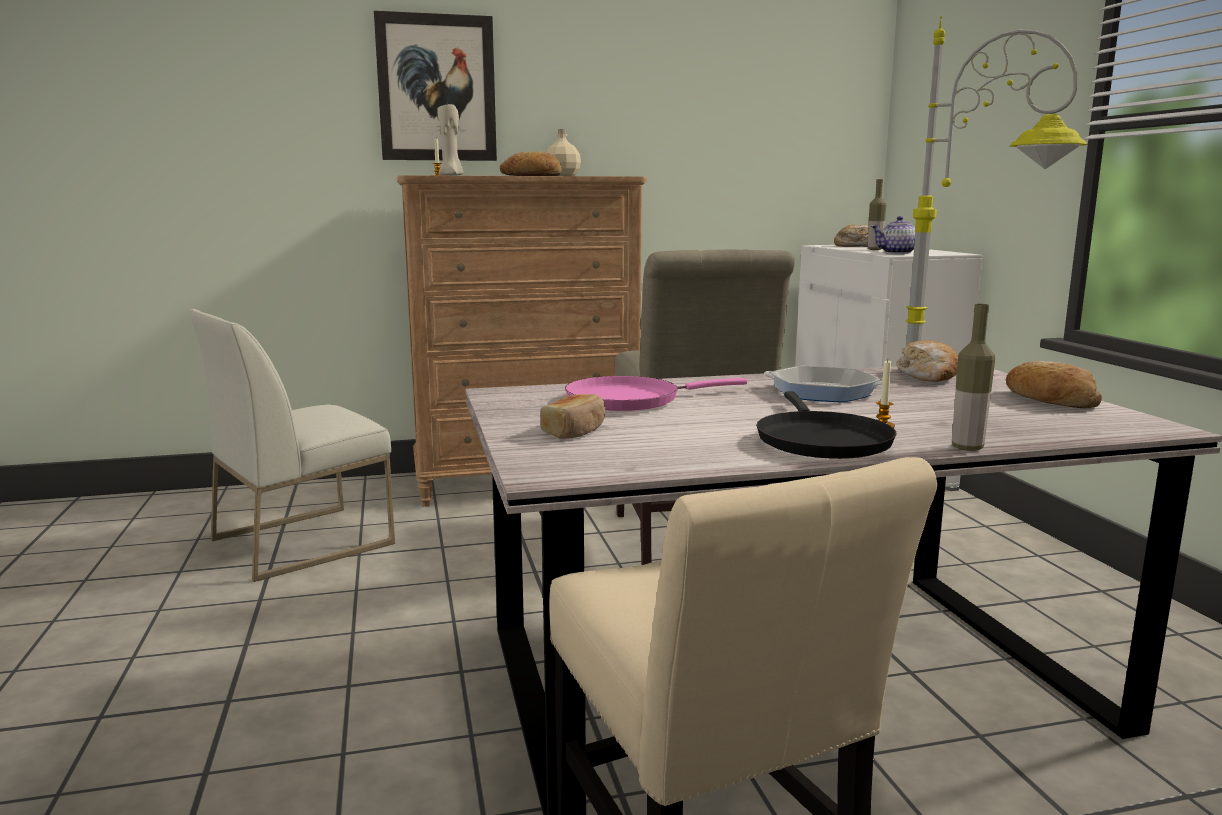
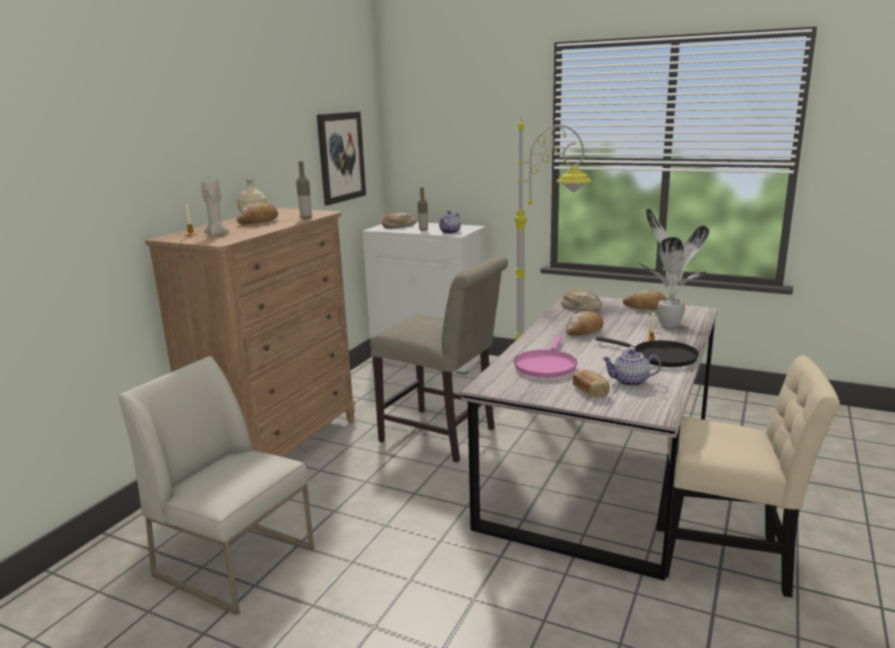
camera: 50 degrees left, 5 degrees up
(303, 541) = (236, 561): white chair -> white chair turned 120 degrees clockwise
(436, 88) = (159, 158): picture -> picture (341, 157)
(658, 442) = (630, 382): none -> teapot
(823, 392) = (583, 331): frying pan -> bread
(967, 448) = (695, 341): bottle -> bottle (306, 218)
(1007, 421) = (667, 323): none -> potted plant

